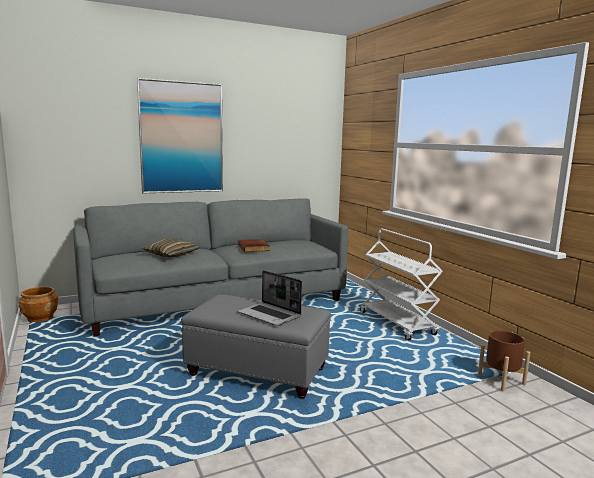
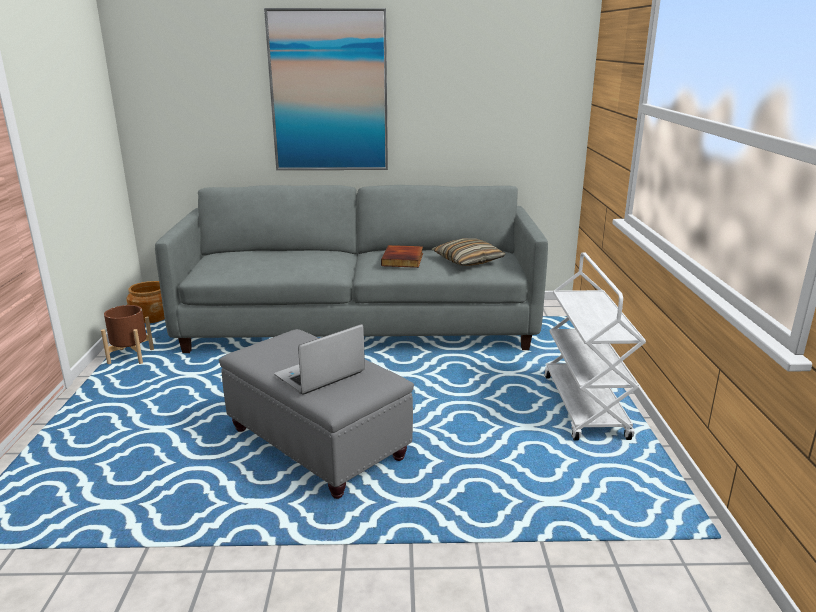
camera: 25 degrees right, 10 degrees up
(171, 254) = (285, 260): pillow -> pillow (468, 261)
(270, 315) = (319, 375): laptop -> laptop turned 75 degrees clockwise
(501, 380) = (667, 548): brown planter -> brown planter (131, 357)

